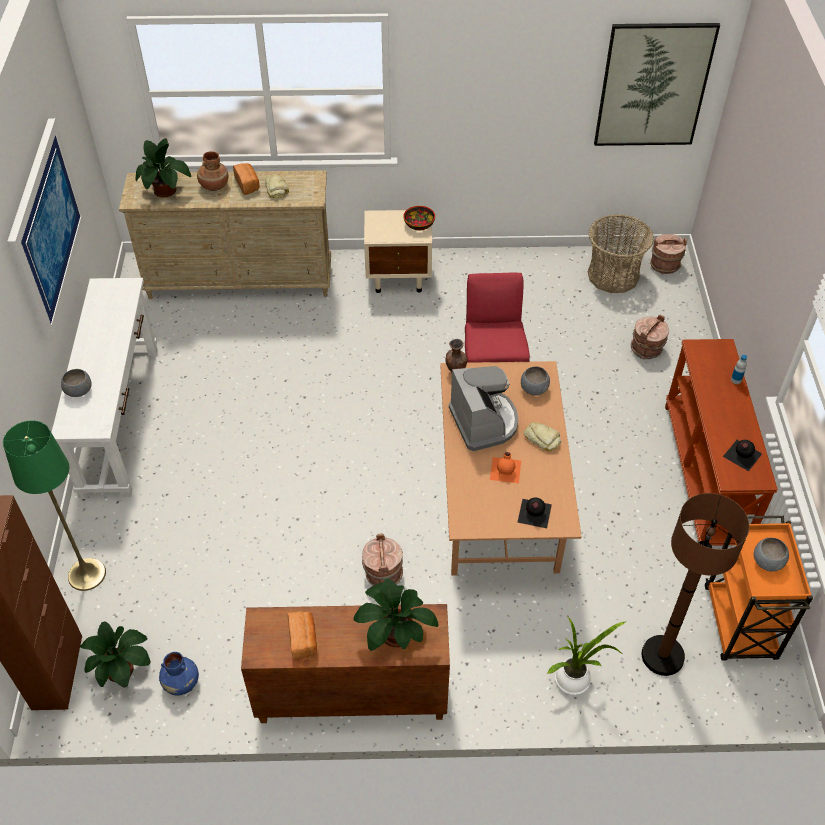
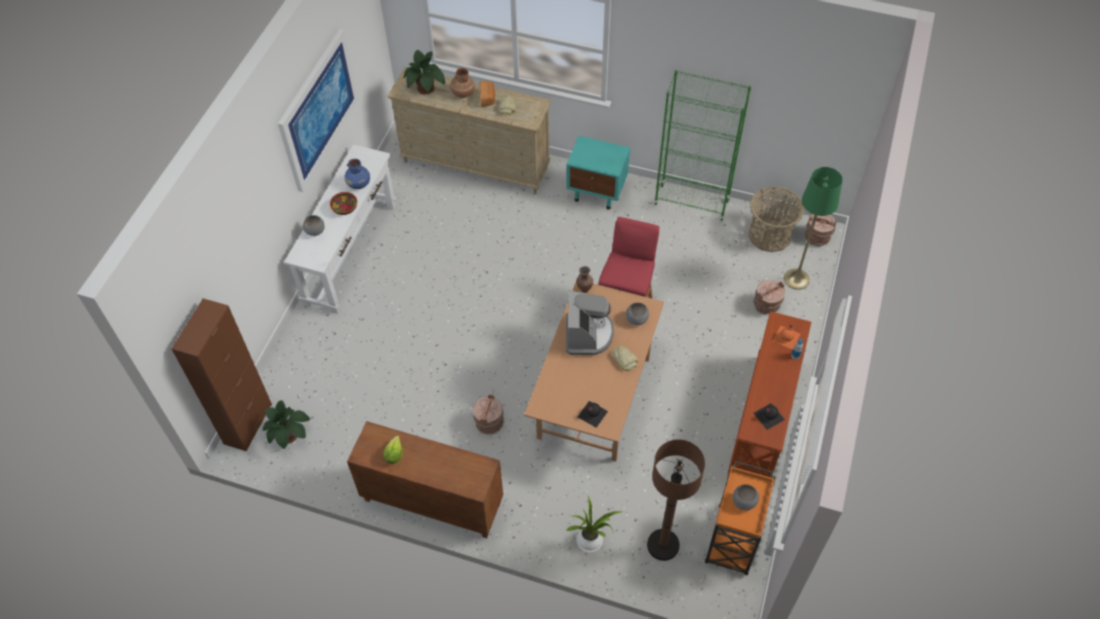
camera: 20 degrees right, 5 degrees up
(87, 574) = (289, 361): green floor lamp -> green floor lamp (796, 279)
(181, 683) = (324, 457): blue vase -> blue vase (359, 184)
(303, 640) = (394, 455): bread -> lettuce
(393, 633) = (455, 469): potted plant -> none
(399, 277) = (597, 193): beige nightstand -> turquoise nightstand
(419, 225) = (615, 158): bowl -> bowl (345, 208)
(506, 469) = (587, 375): orange bottle -> orange bottle (787, 337)
(511, 262) = (692, 202): none -> green bookcase
(653, 85) = (820, 97): picture -> none

